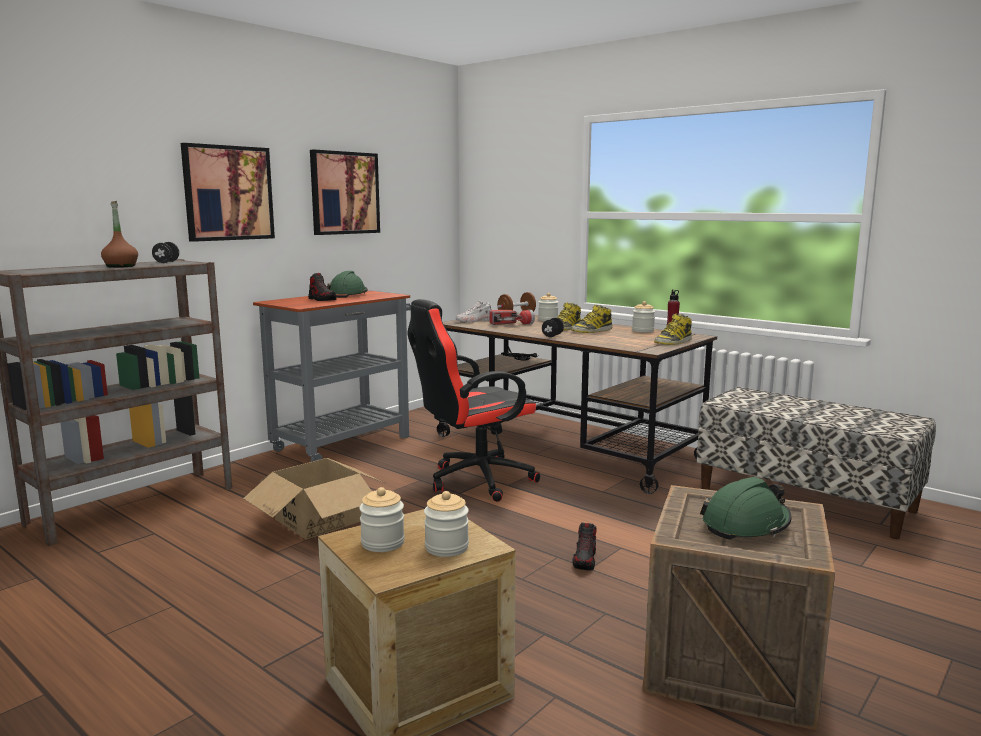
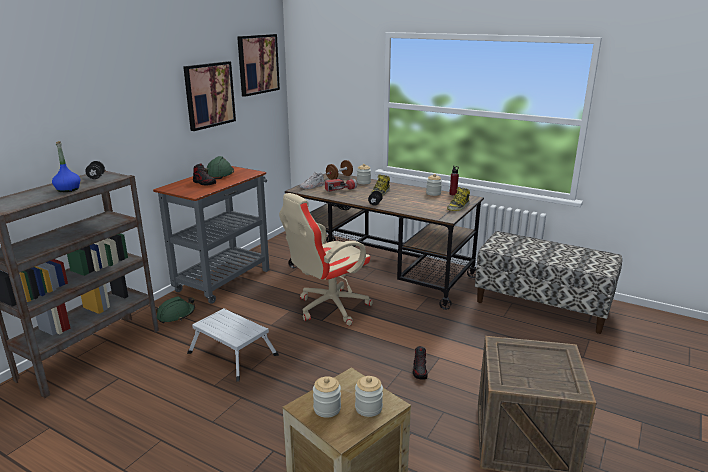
camera: 10 degrees left, 10 degrees up
(120, 266) = (68, 189): brown bottle -> blue bottle
(228, 193) = (129, 111): picture -> picture (258, 64)
(318, 520) = (233, 354): cardboard box -> white step ladder
(473, 482) = (327, 309): black office chair -> beige office chair
(592, 331) = (399, 195): boot -> none
(746, 525) = (538, 367): green hard hat -> green hard hat (176, 315)

